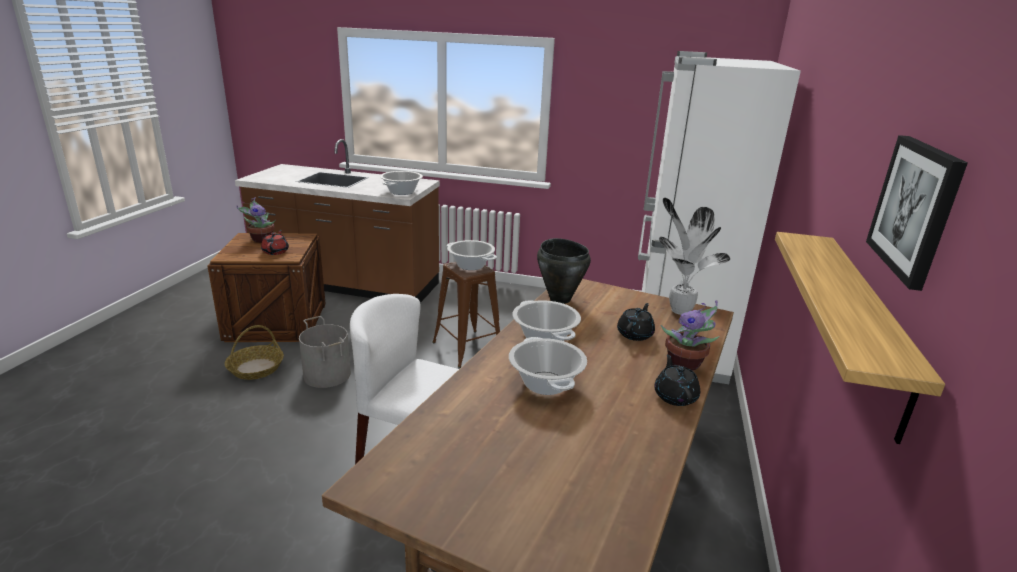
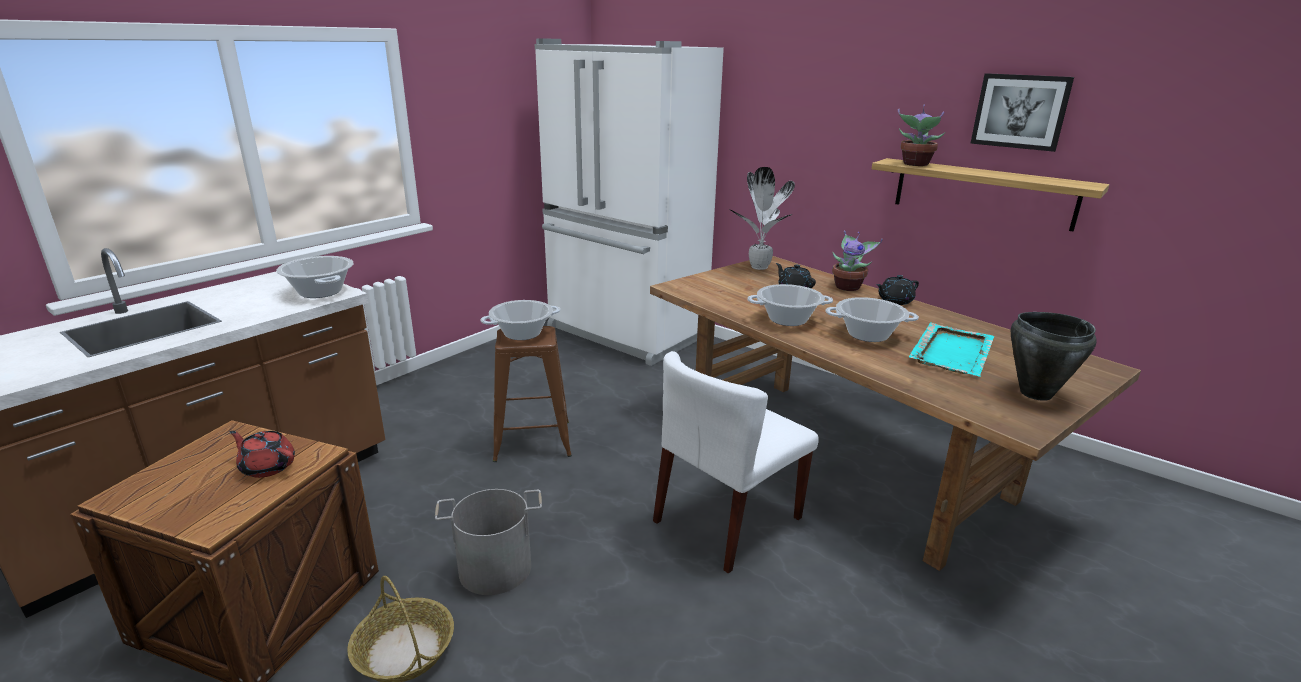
camera: 65 degrees left, 0 degrees up
(261, 239) = (172, 479): potted plant -> potted plant (914, 164)
(544, 440) = (952, 351): none -> turquoise tray
(560, 299) = (708, 298): black cooking pot -> black cooking pot (1035, 393)
(675, 396) = (894, 301): black teapot -> black teapot turned 45 degrees counterclockwise

